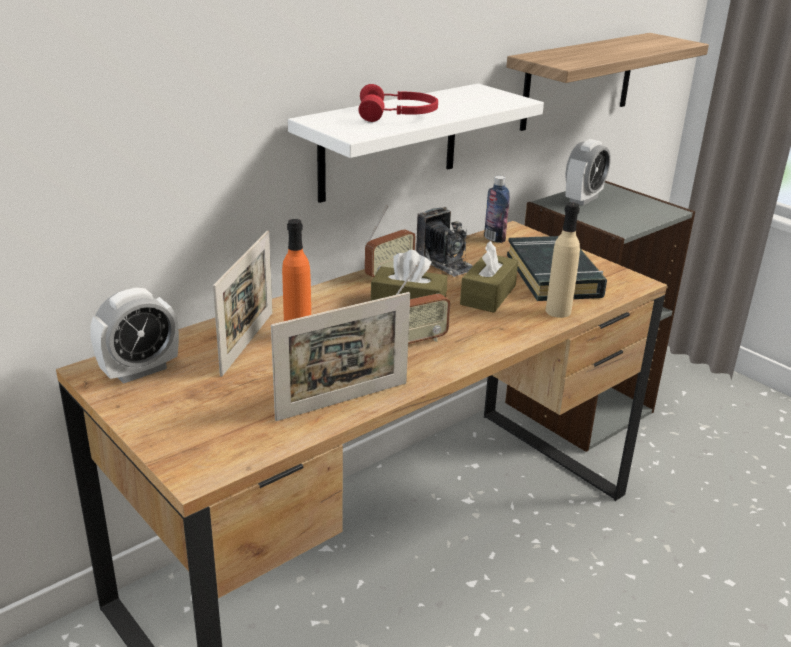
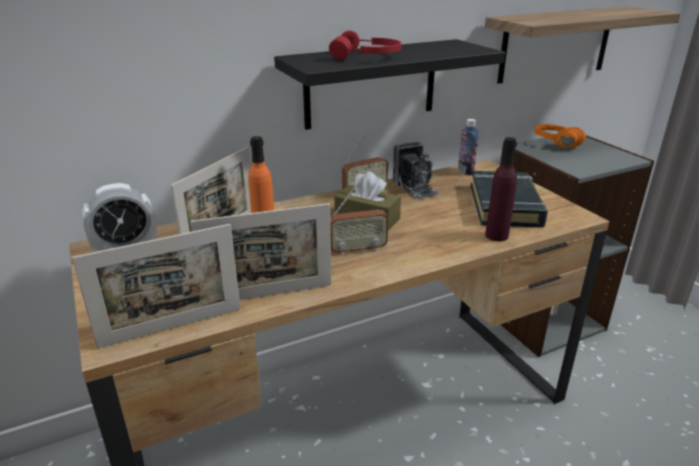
camera: 15 degrees right, 0 degrees up
(255, 448) = (172, 327): none -> picture frame
(389, 142) = (371, 84): white shelf -> black shelf
(488, 295) = (439, 216): brown tissue box -> none
(558, 311) = (496, 235): beige bottle -> purple bottle
(583, 199) = (553, 145): alarm clock -> orange headphones

